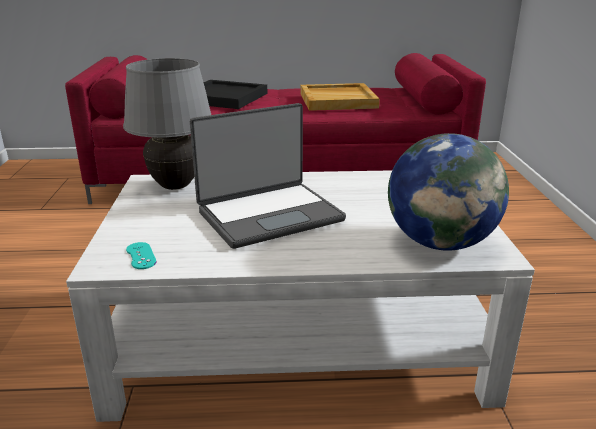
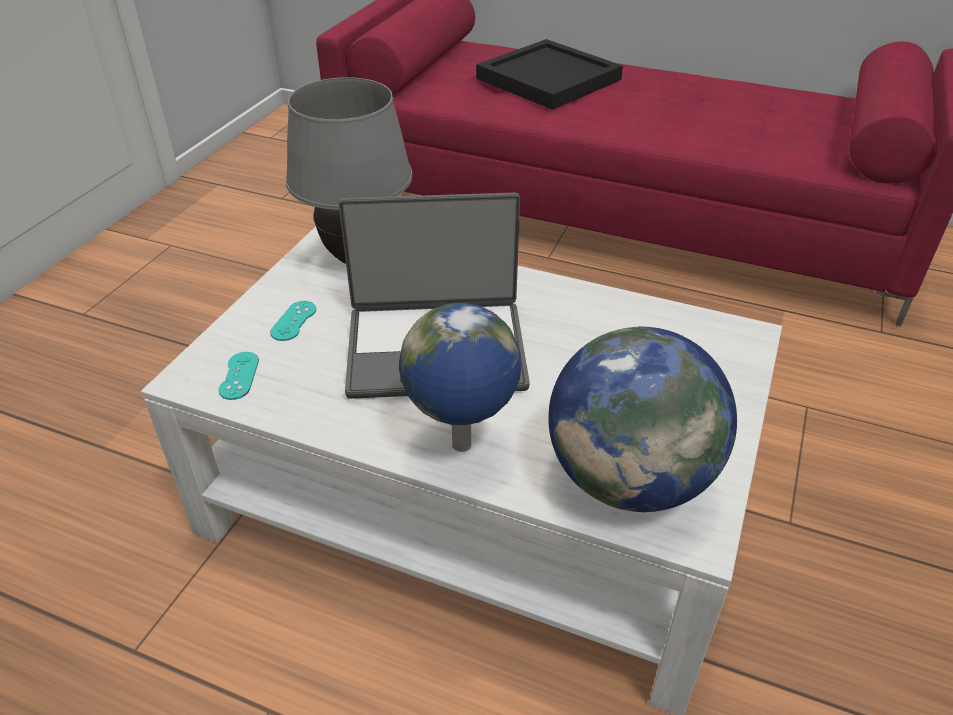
camera: 25 degrees right, 15 degrees up
(157, 222) = (294, 321): none -> turquoise game controller
(330, 253) = (462, 447): none -> globe
(338, 100) = (722, 117): beige tray -> none

